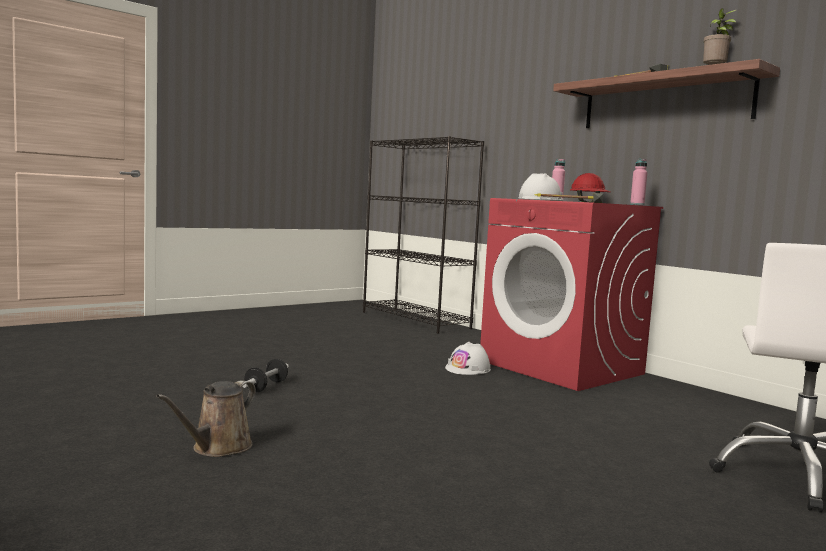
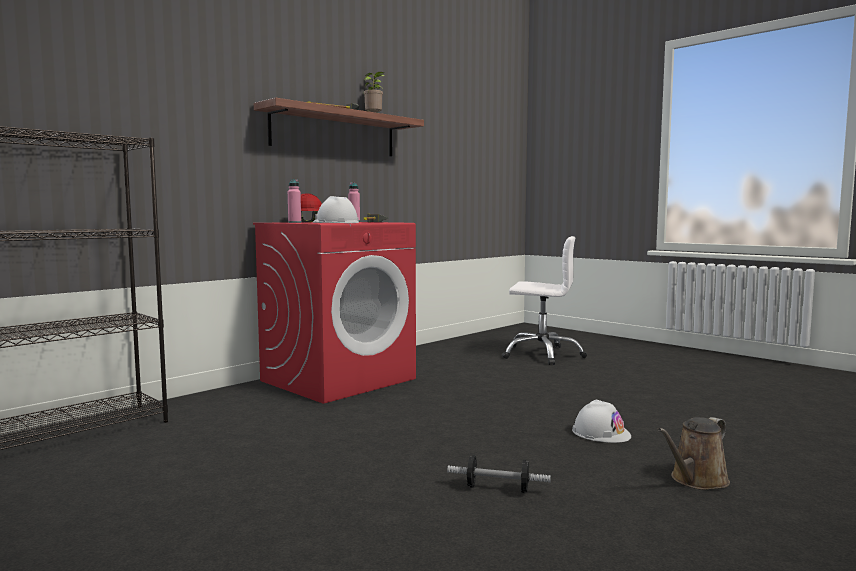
camera: 95 degrees left, 0 degrees up
(218, 448) = (696, 480): brown watering can -> brown watering can turned 120 degrees clockwise
(468, 369) = (359, 407): white hard hat -> white hard hat (601, 433)

